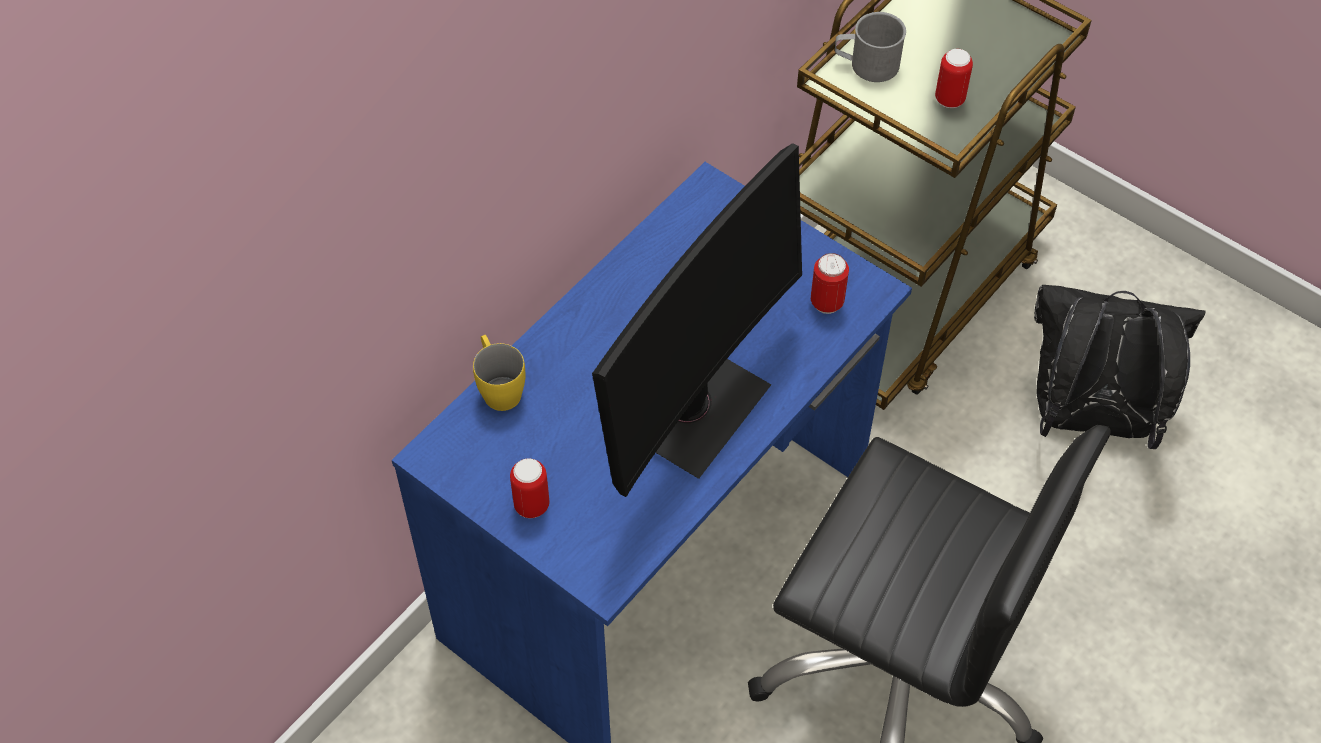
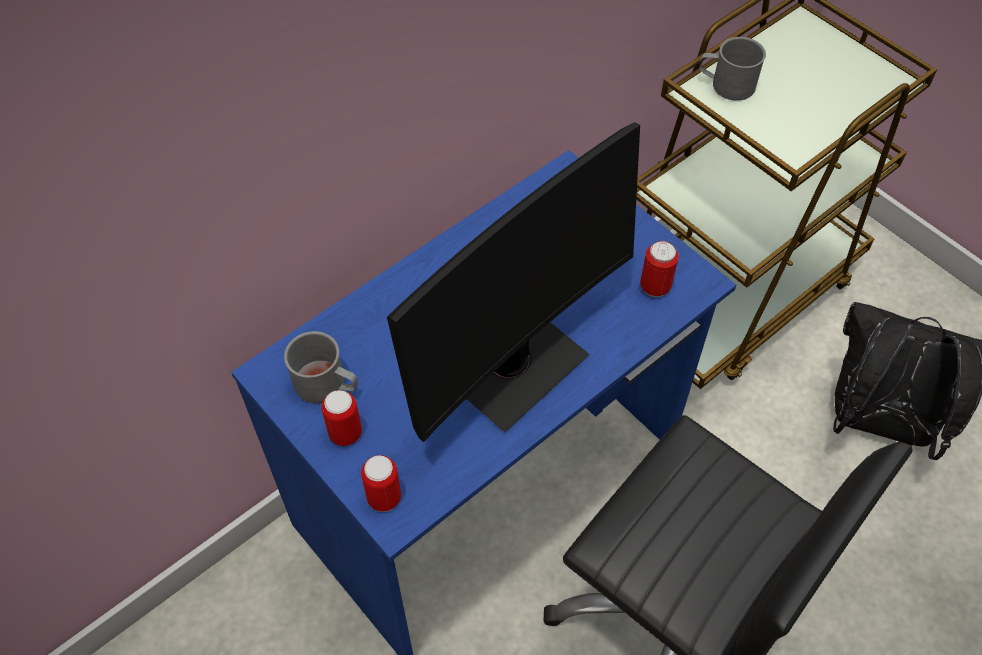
camera: 10 degrees right, 0 degrees up
(498, 387) = (342, 320): yellow mug -> none
(499, 458) = (327, 385): none -> grey mug
(949, 99) = (796, 122): can -> can (384, 498)

